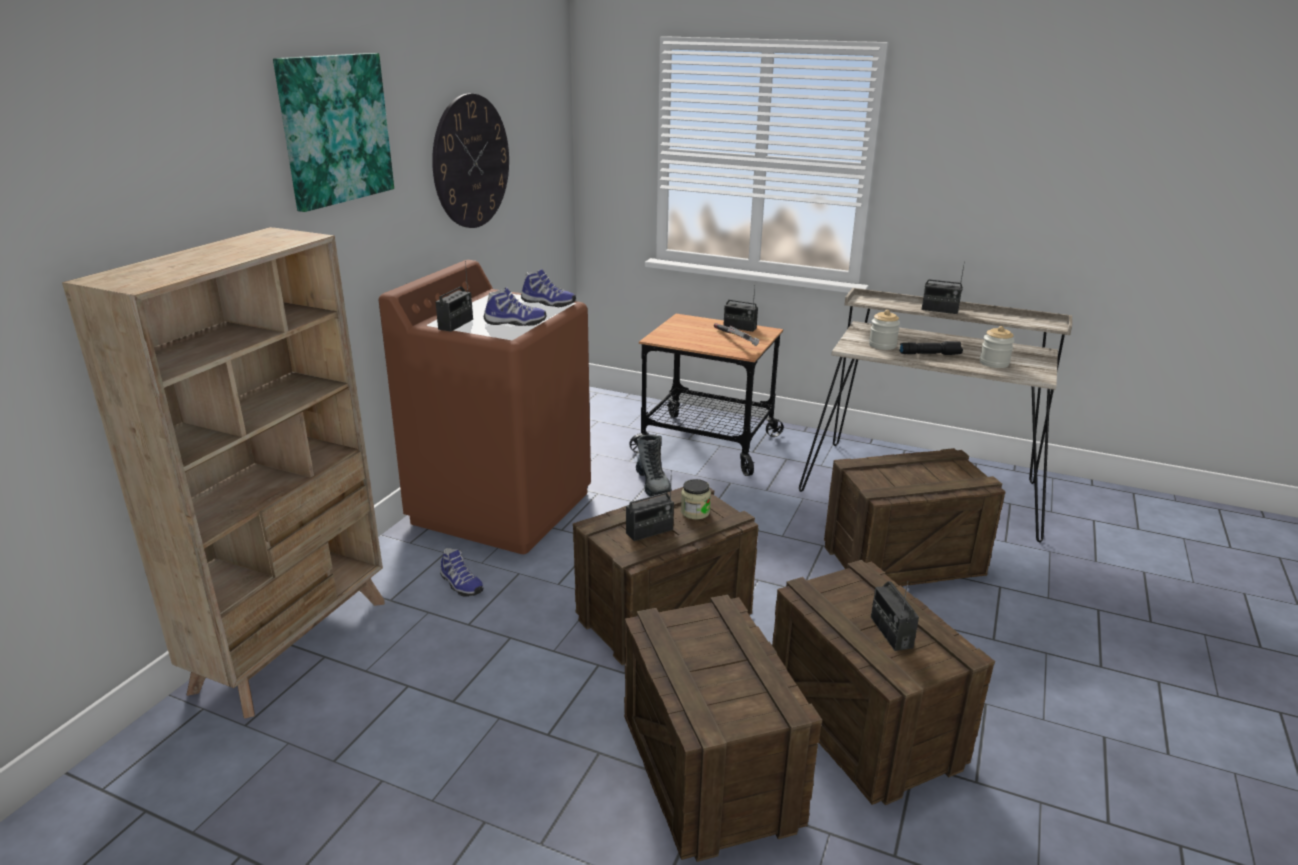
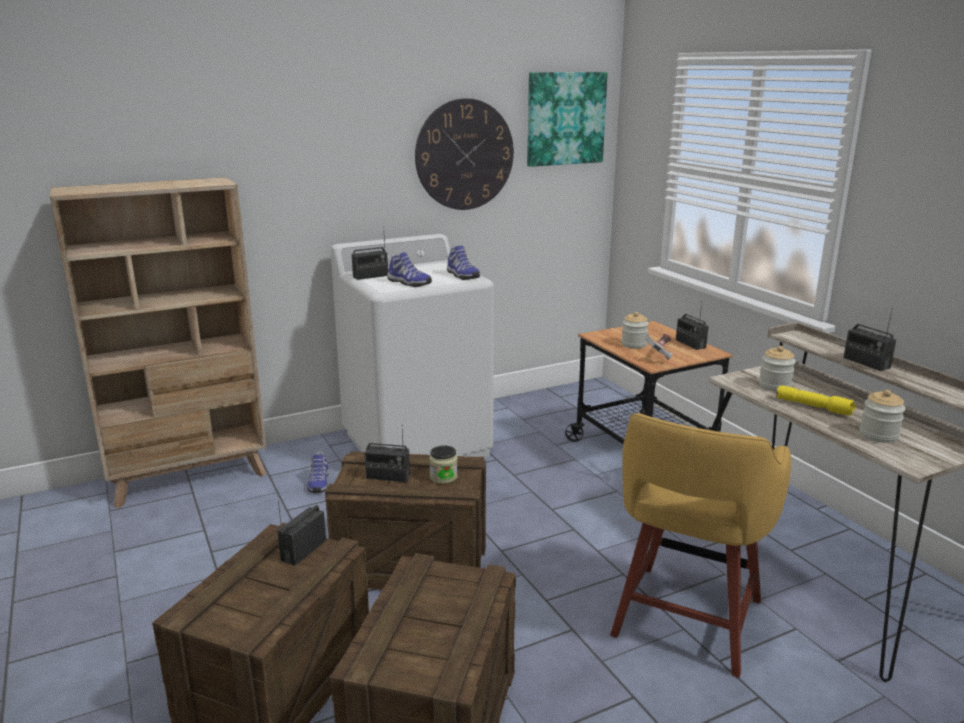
camera: 40 degrees right, 5 degrees down
(335, 129) = (307, 115): picture -> picture (565, 118)
(502, 506) = (417, 444): brown washing machine -> white washing machine
(653, 484) = (548, 468): boot -> none
(700, 339) = (633, 344): none -> jar
(891, 632) = (426, 631): radio -> radio (303, 550)
(902, 559) = (685, 621): crate -> yellow stool
(930, 354) = (814, 407): black flashlight -> yellow flashlight

